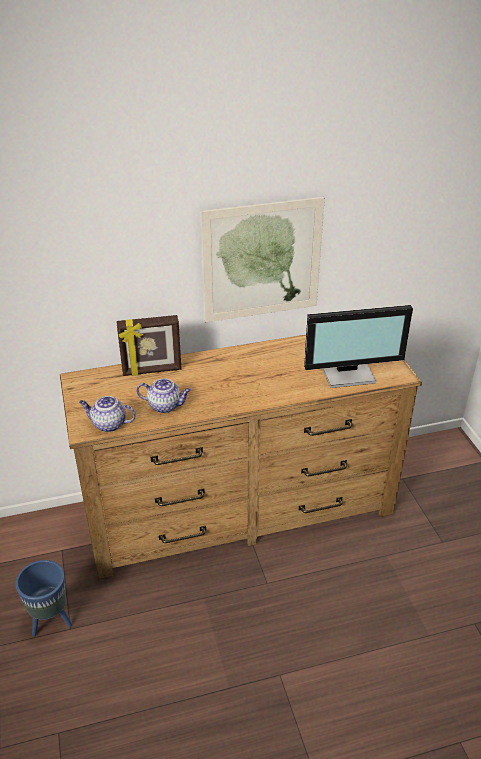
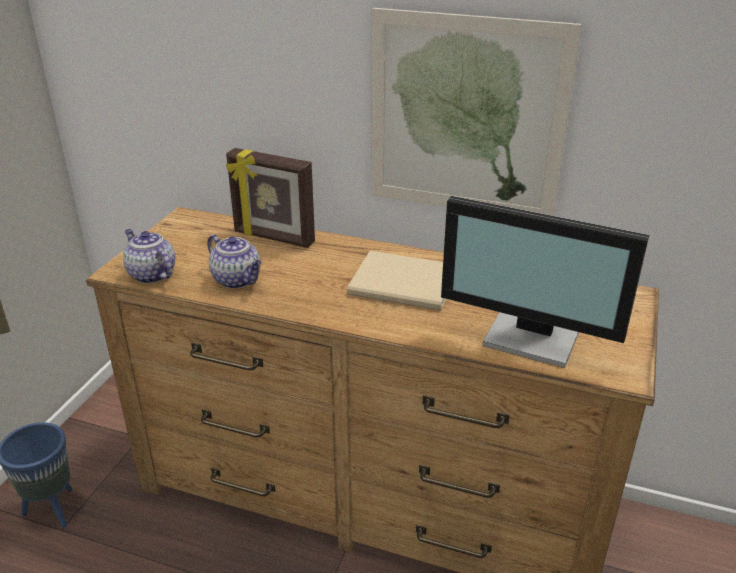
camera: 35 degrees right, 5 degrees down
(259, 370) = (405, 285): none -> beige book

